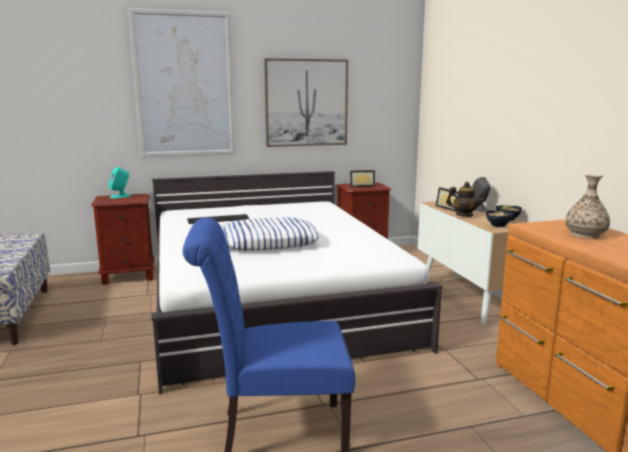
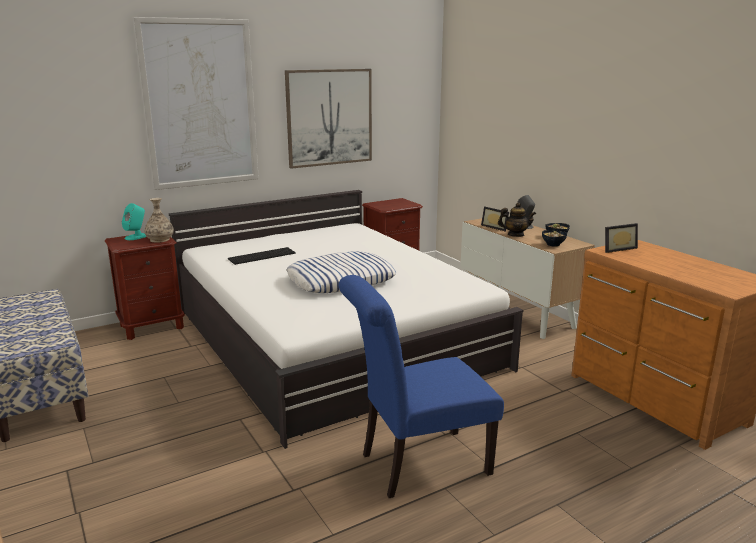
camera: 15 degrees left, 5 degrees up
(361, 186) = (391, 204): picture frame -> picture frame (617, 248)
(585, 234) = (653, 257): vase -> vase (160, 239)

